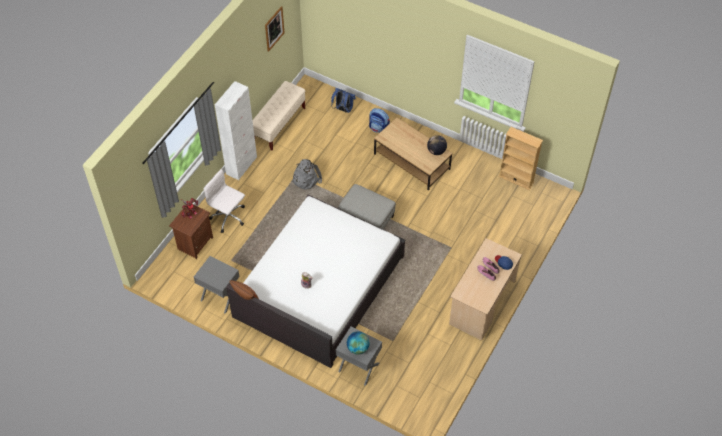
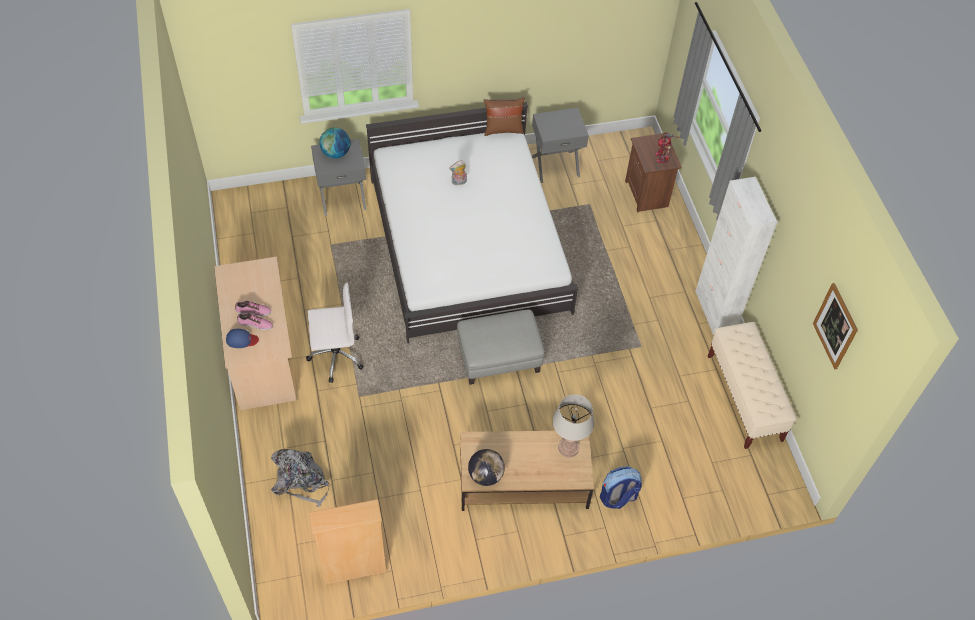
camera: 135 degrees right, 0 degrees up
(229, 217) = (649, 243): white office chair -> white office chair (335, 356)
(305, 178) = (625, 352): grey backpack -> grey backpack (301, 481)
(343, 109) = (697, 489): blue backpack -> none
(390, 137) = (568, 448): none -> grey table lamp

